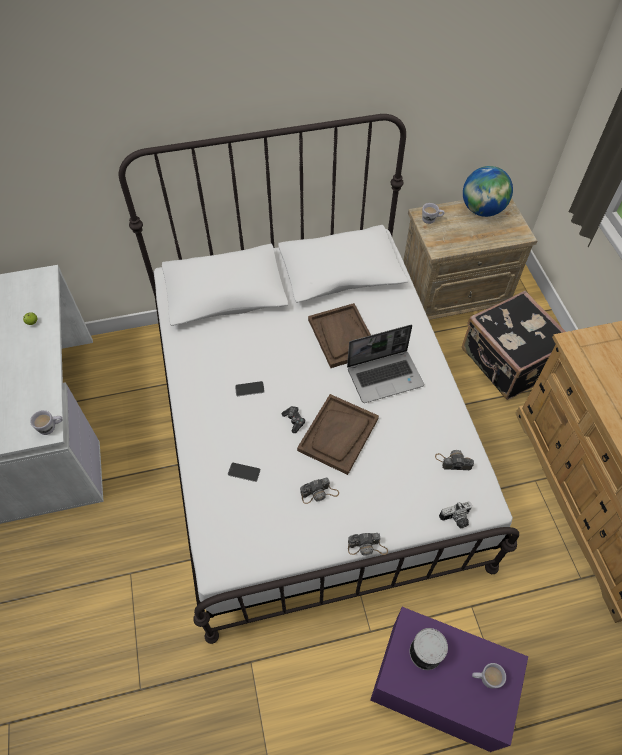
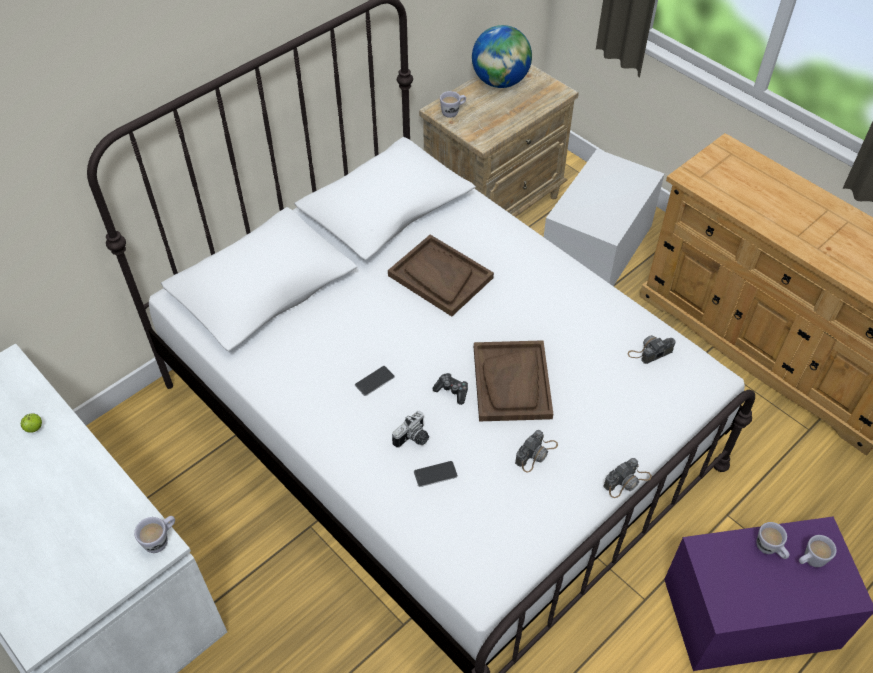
camera: 30 degrees left, 5 degrees down
(385, 376) = (518, 298): laptop -> none
(425, 651) = (737, 568): can -> none
(456, 519) = (694, 407): camera -> camera (413, 439)
(460, 652) = (770, 549): none -> white mug
(507, 362) = (596, 247): black suitcase -> white storage box

